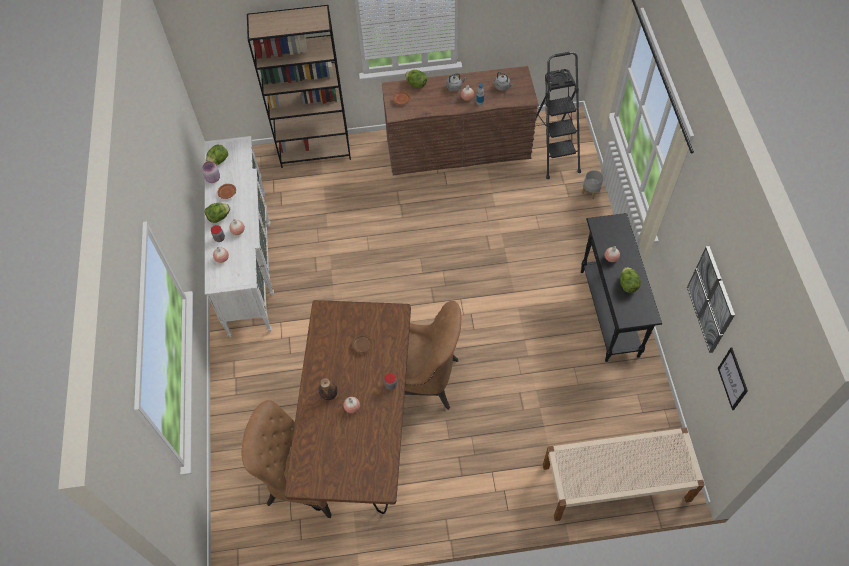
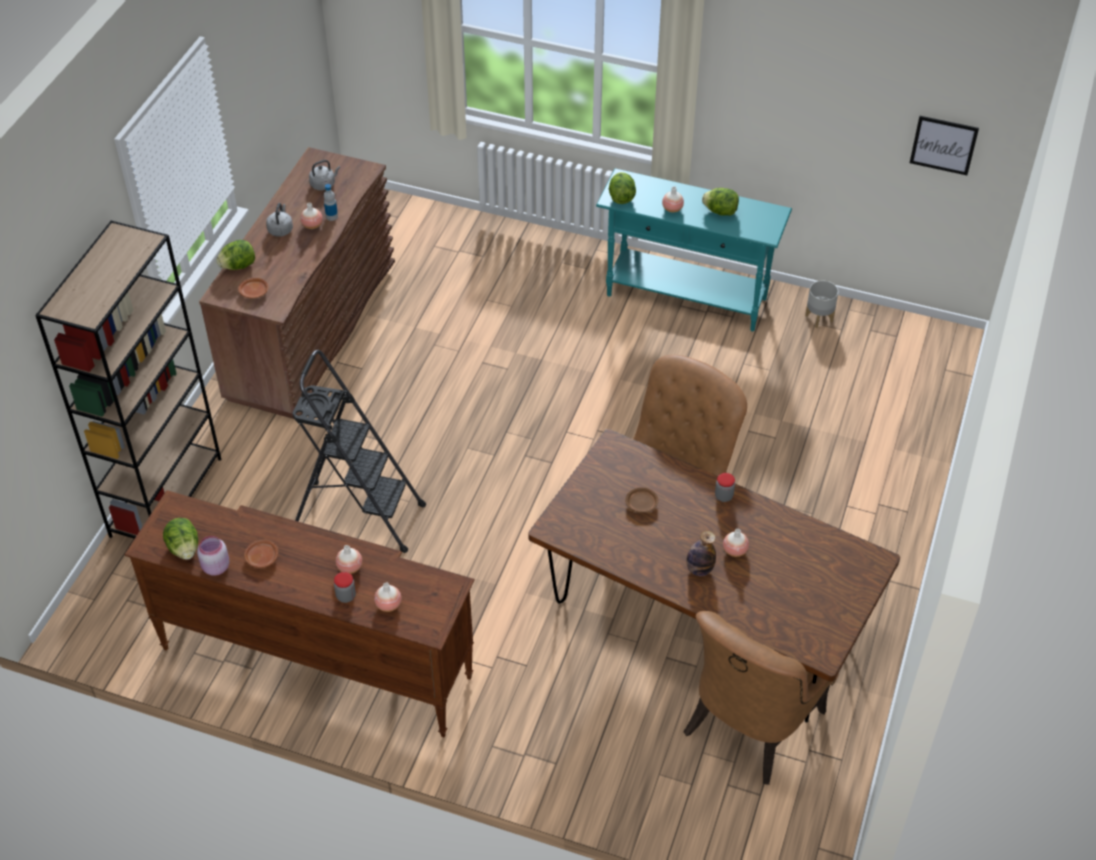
camera: 65 degrees left, 10 degrees down
(219, 217) = (302, 584): lettuce -> lettuce (621, 197)
(249, 261) = (317, 661): white cabinet -> brown cabinet
(553, 150) = (394, 237): step ladder -> step ladder (356, 515)
(591, 192) = (492, 233): grey planter -> grey planter (819, 318)
(609, 313) = (687, 297): black console table -> turquoise console table
(615, 483) = (922, 395): beige bench -> none
(711, 300) = (844, 108): picture -> none

